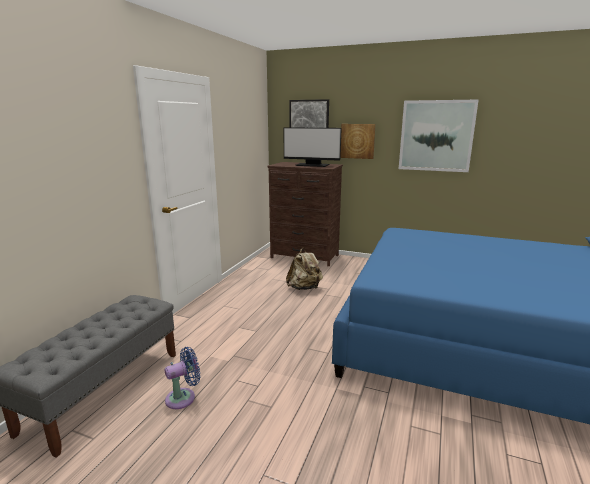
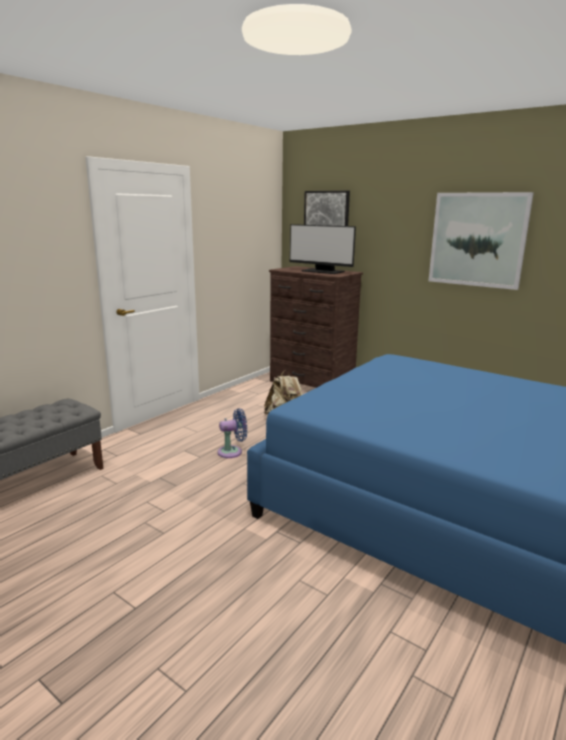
camera: 15 degrees right, 0 degrees up
(183, 397) = (85, 509): blue fan -> blue fan (232, 452)
(357, 141) = (381, 243): picture -> none

